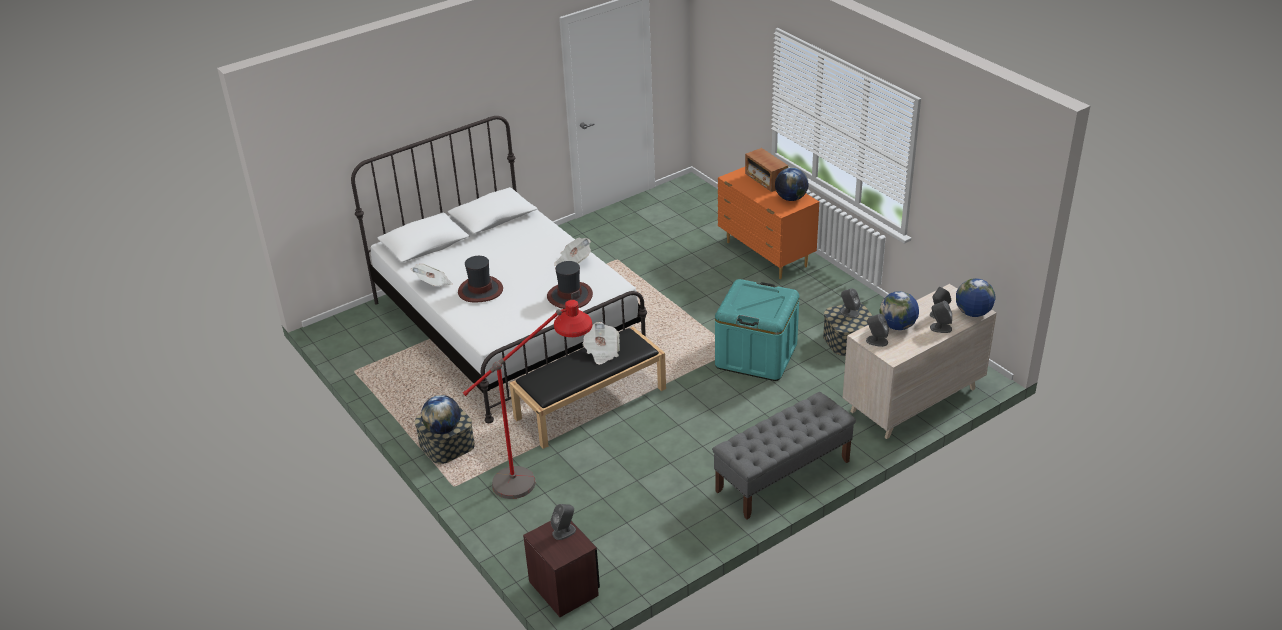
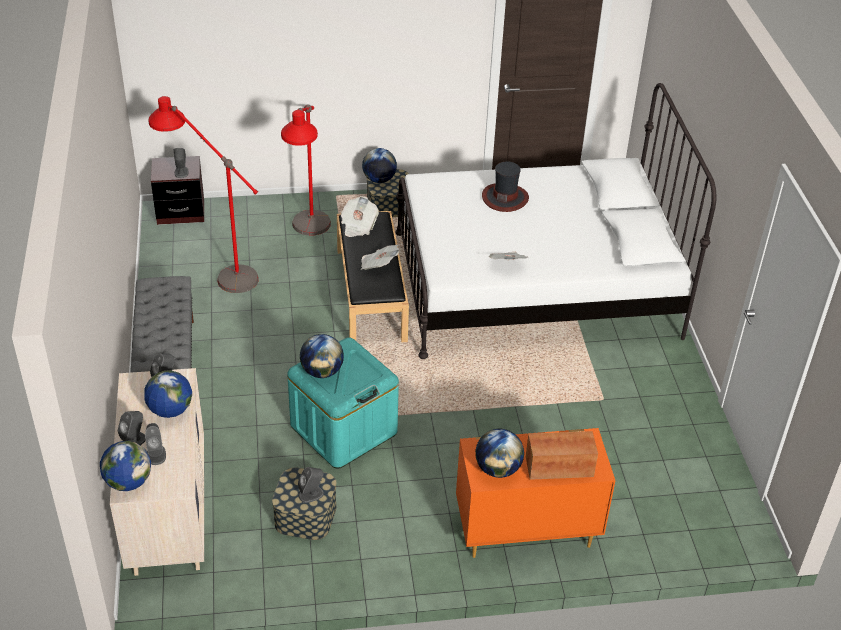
camera: 115 degrees right, 5 degrees up
(433, 284) = (538, 176): newspaper -> newspaper (358, 226)
(569, 296) = (450, 243): hat -> none
(633, 514) = (215, 269): none -> red floor lamp
(766, 310) = (322, 371): none -> globe

